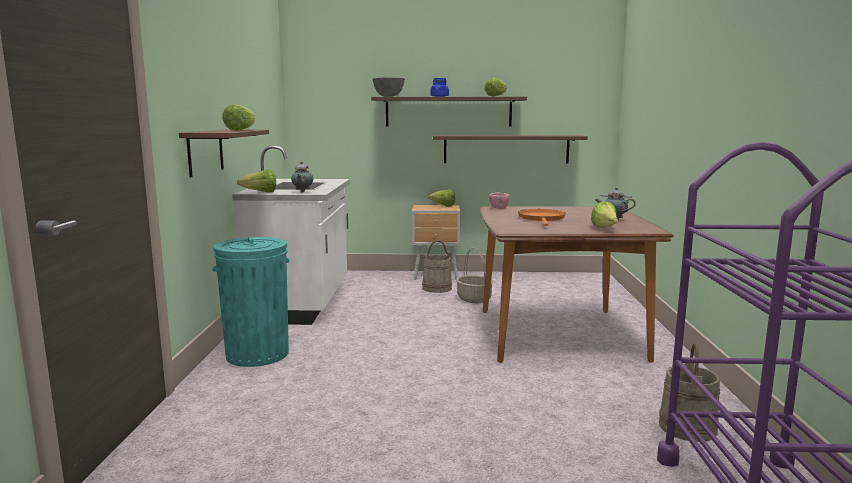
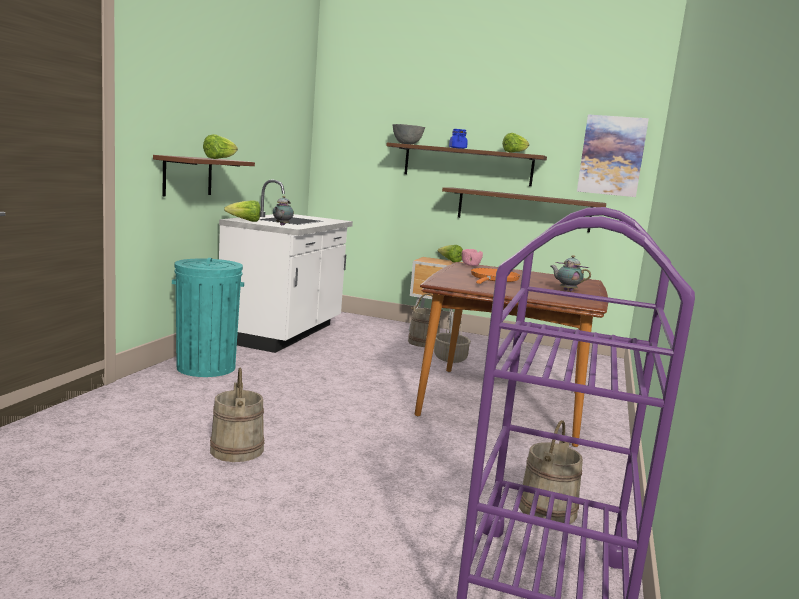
camera: 15 degrees right, 0 degrees up
(371, 437) = (236, 450): none -> beige bucket
(580, 91) = (611, 156): none -> picture
(605, 229) = (540, 295): lettuce -> none

